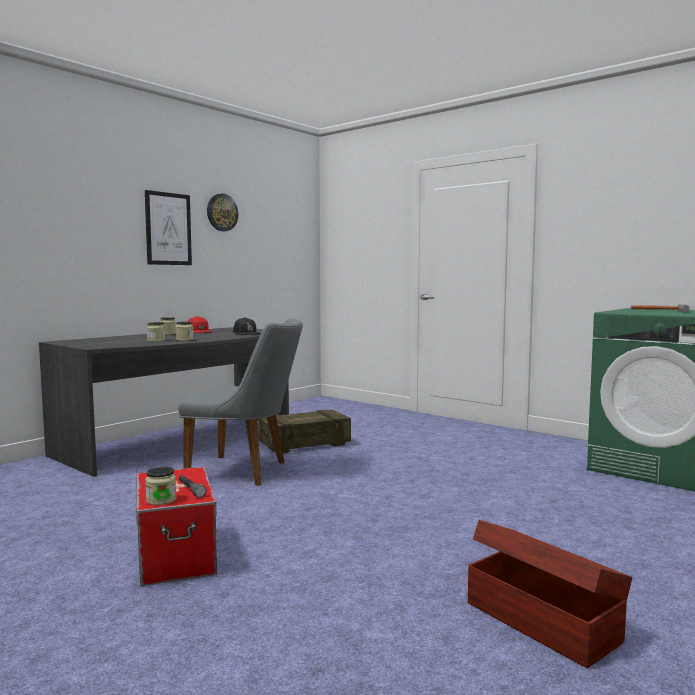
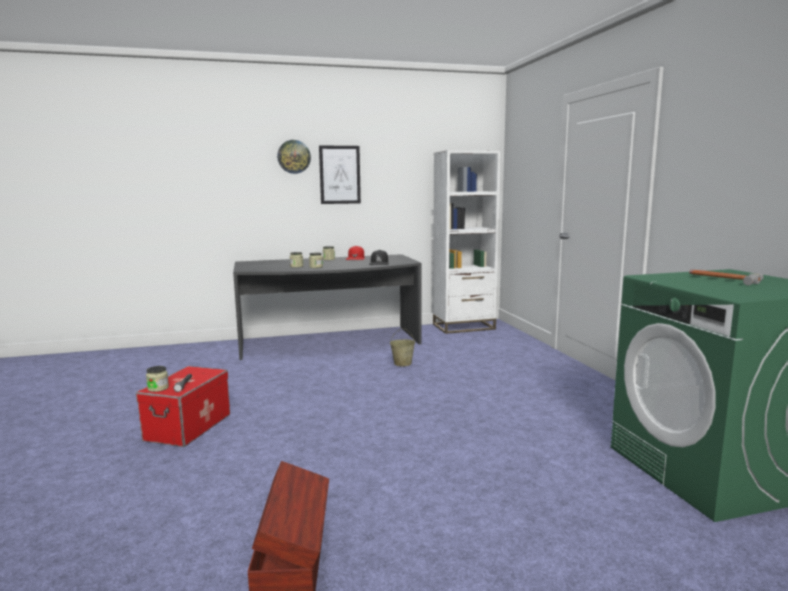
camera: 35 degrees right, 5 degrees up
(222, 212) = (391, 157): wall clock -> wall clock (294, 157)
(246, 471) = (326, 377): grey chair -> none
(301, 406) = (463, 327): none -> white bookcase
(304, 445) = (403, 363): crate -> beige bucket

